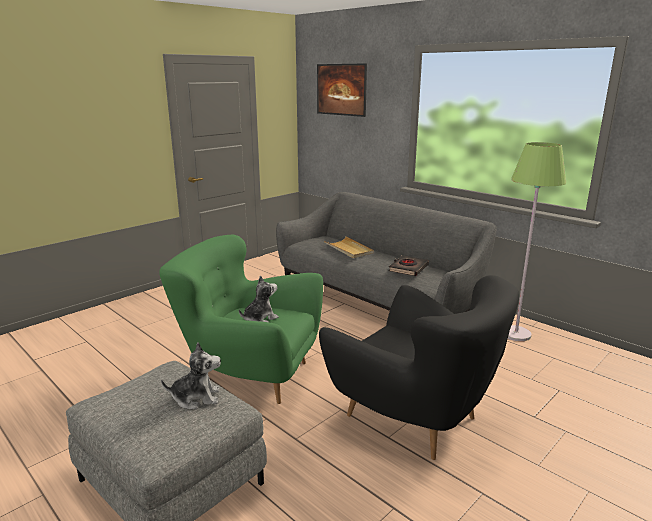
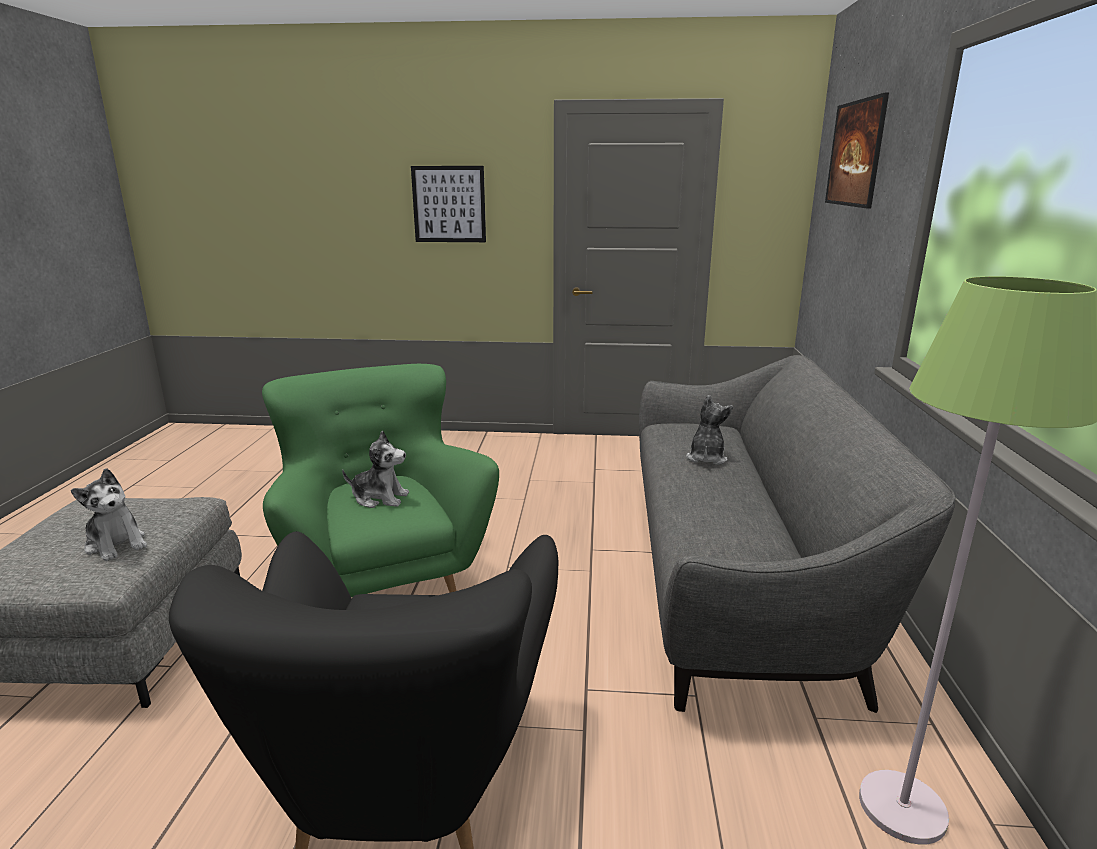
camera: 50 degrees right, 0 degrees up
(98, 129) = (449, 204): none -> picture
(348, 249) = (706, 458): beige tray -> plush toy
(408, 268) = (726, 527): black book -> none

